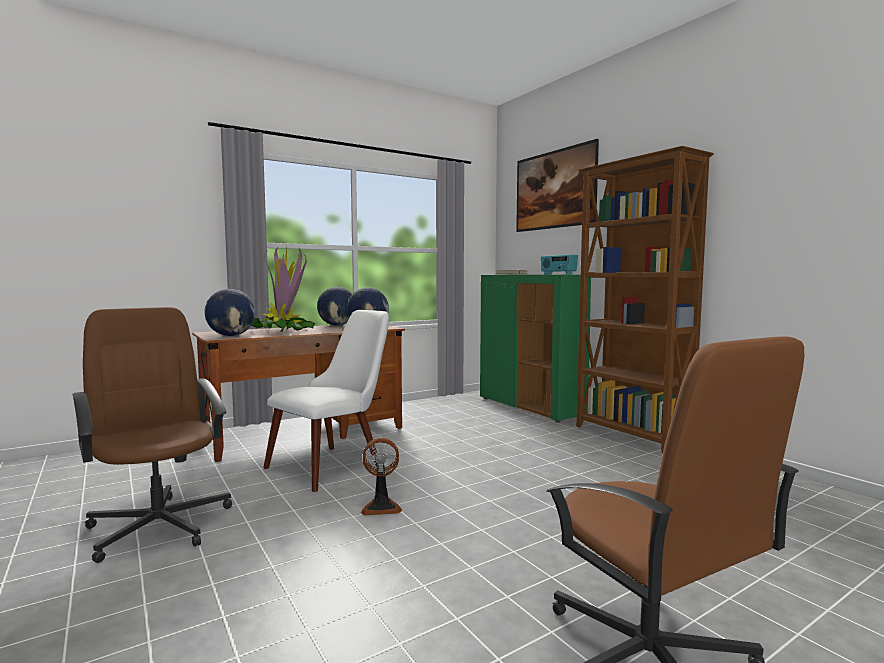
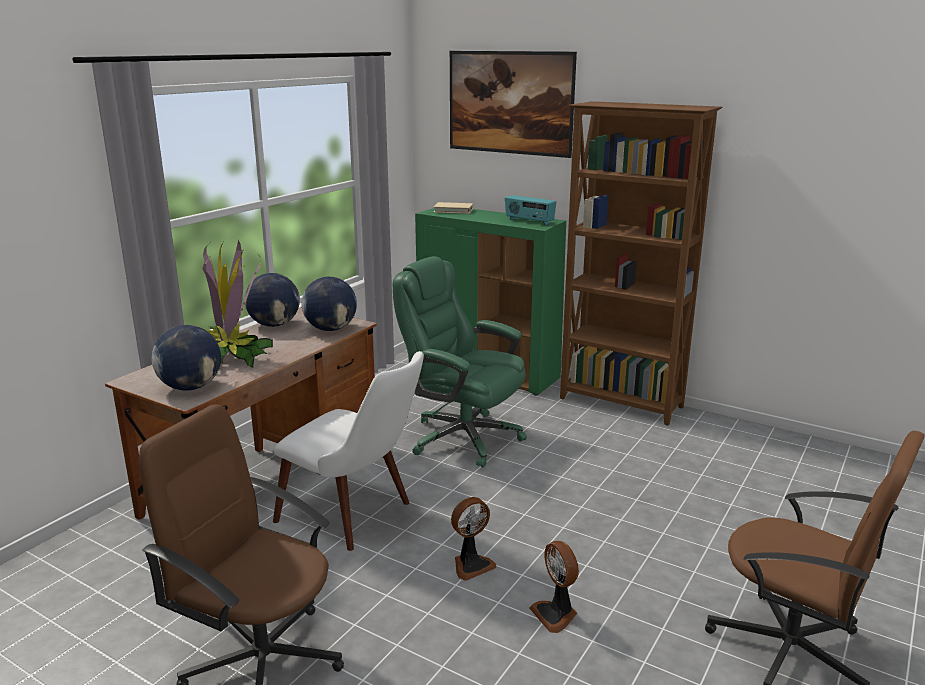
camera: 25 degrees left, 15 degrees up
(335, 463) = (357, 516): white chair -> white chair turned 105 degrees clockwise
(412, 556) = (556, 614): none -> fan
(468, 436) = (462, 437): none -> green office chair

